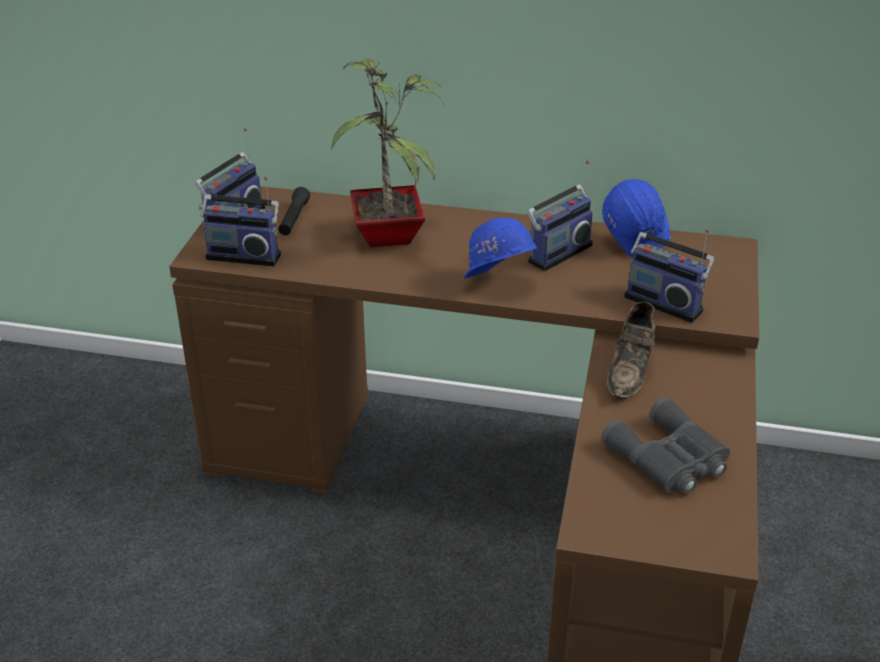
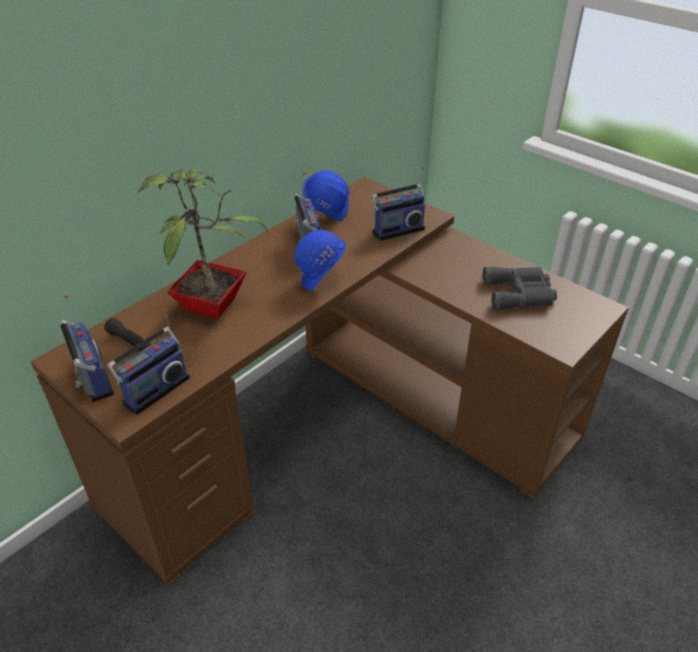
camera: 60 degrees left, 5 degrees up
(631, 370) = (432, 273): brown shoe -> none

